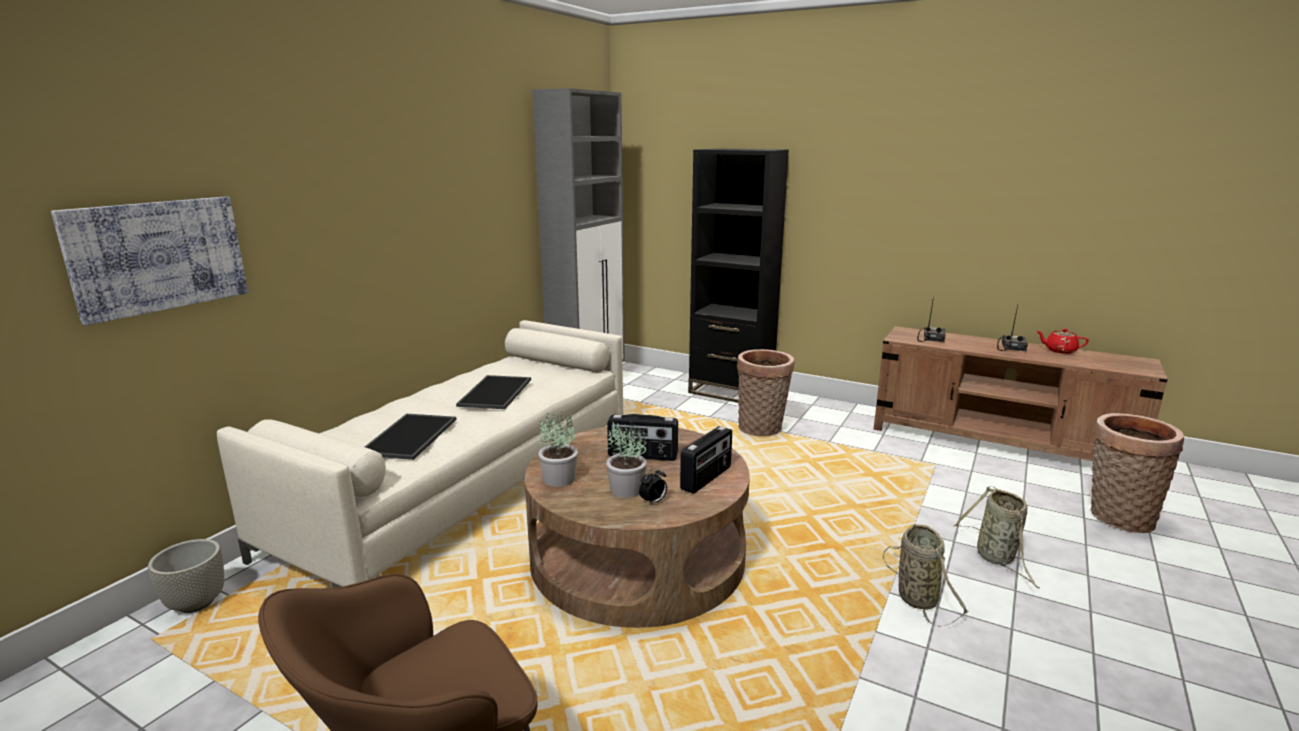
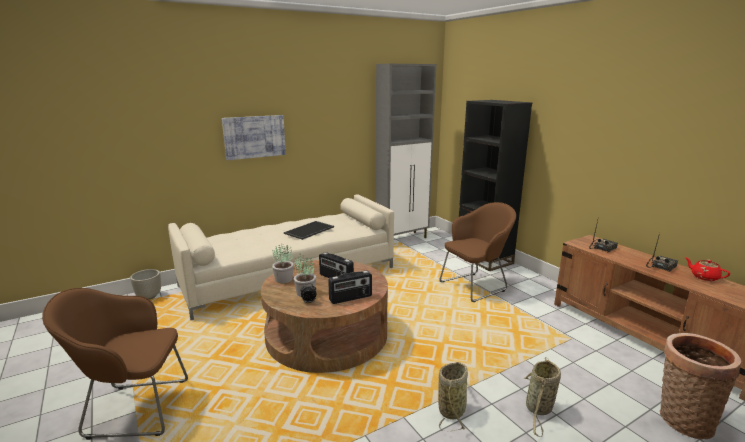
camera: 30 degrees right, 0 degrees up
(158, 256) = (150, 144): picture -> picture (254, 137)
(411, 437) = (247, 243): tray -> none
(761, 430) = (475, 286): basket -> brown armchair

